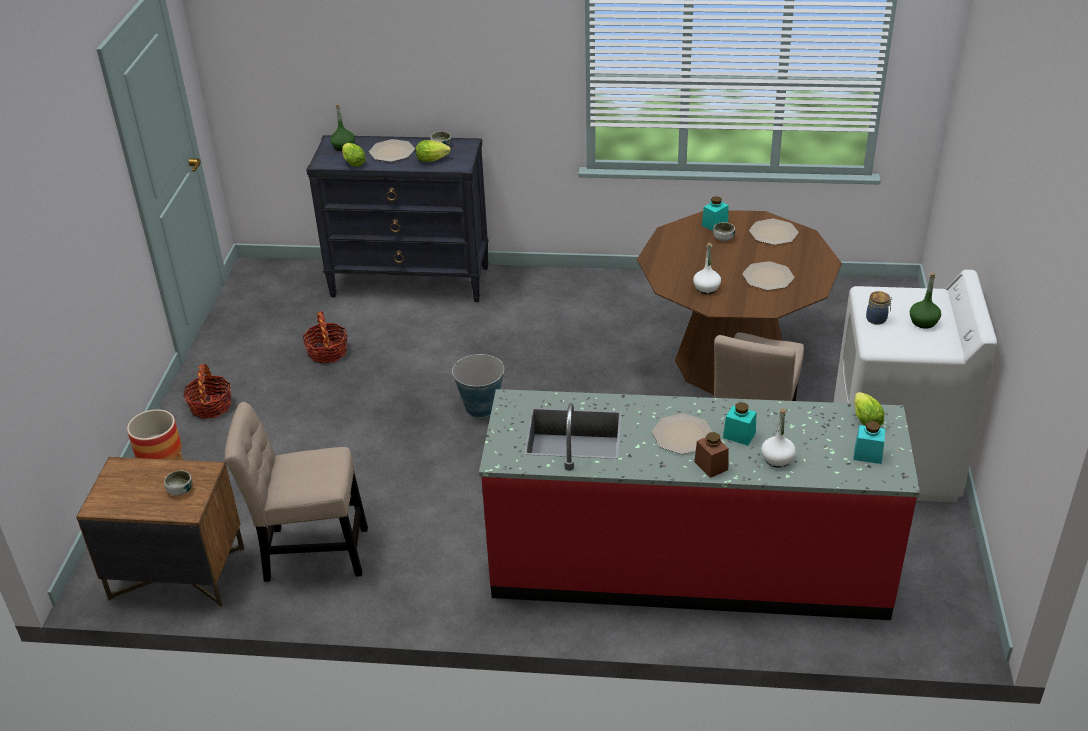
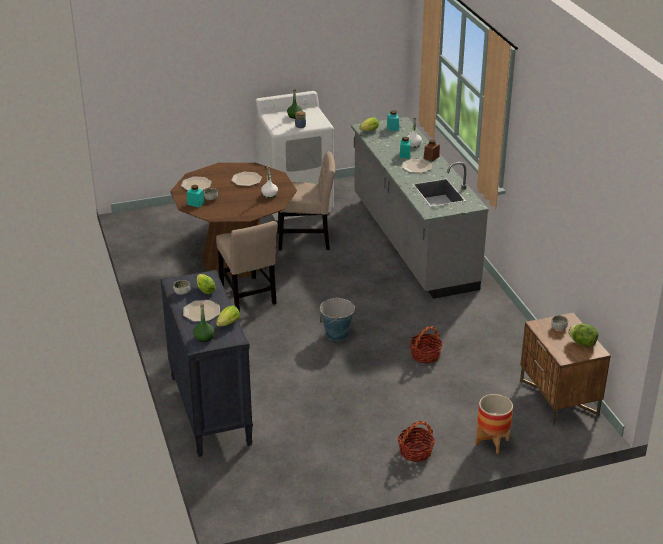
camera: 115 degrees left, 5 degrees down
(126, 499) = (582, 343): none -> lettuce
(310, 553) = (502, 356): beige chair -> beige chair (248, 296)
(327, 352) = (321, 419): basket -> basket (425, 355)
(688, 565) = (411, 242): red counter -> grey counter

